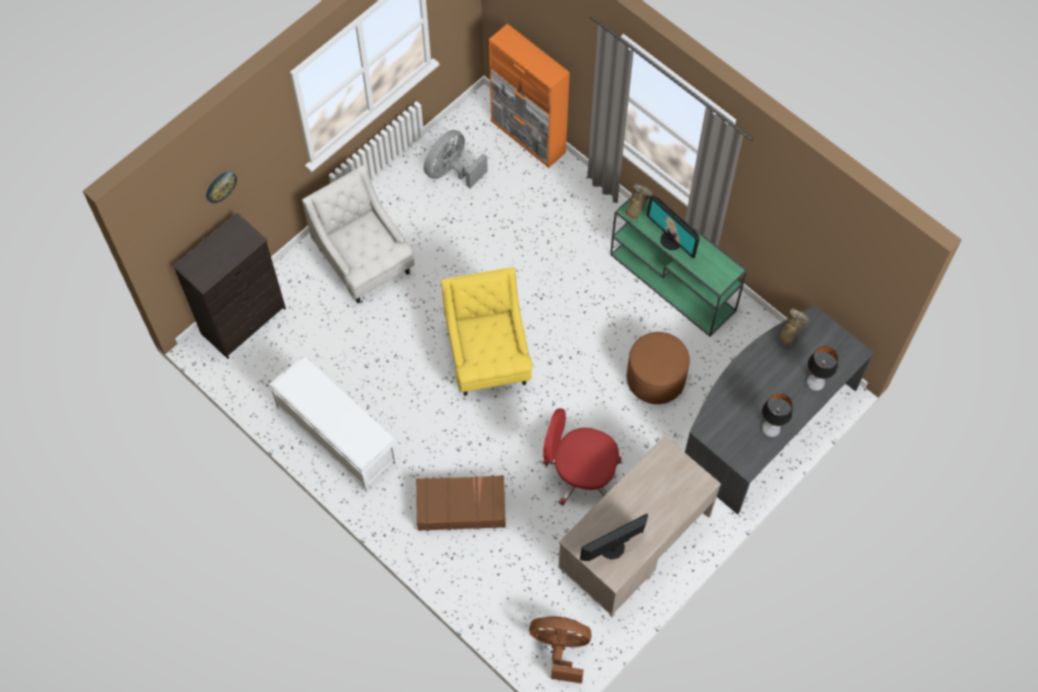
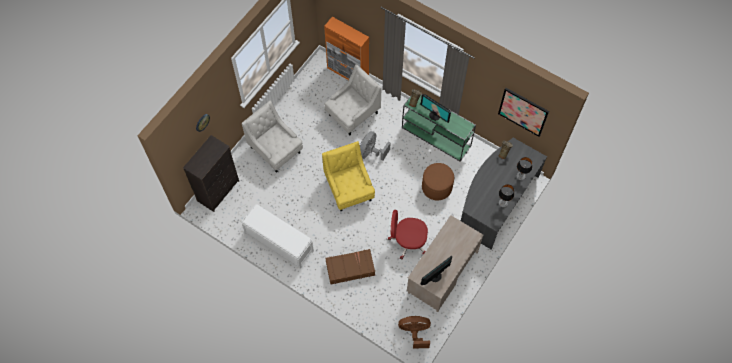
camera: 10 degrees left, 0 degrees up
(452, 171) = (312, 97): grey fan -> grey fan (371, 152)
(522, 216) = (353, 114): none -> white armchair
(836, 258) = (523, 111): none -> picture

